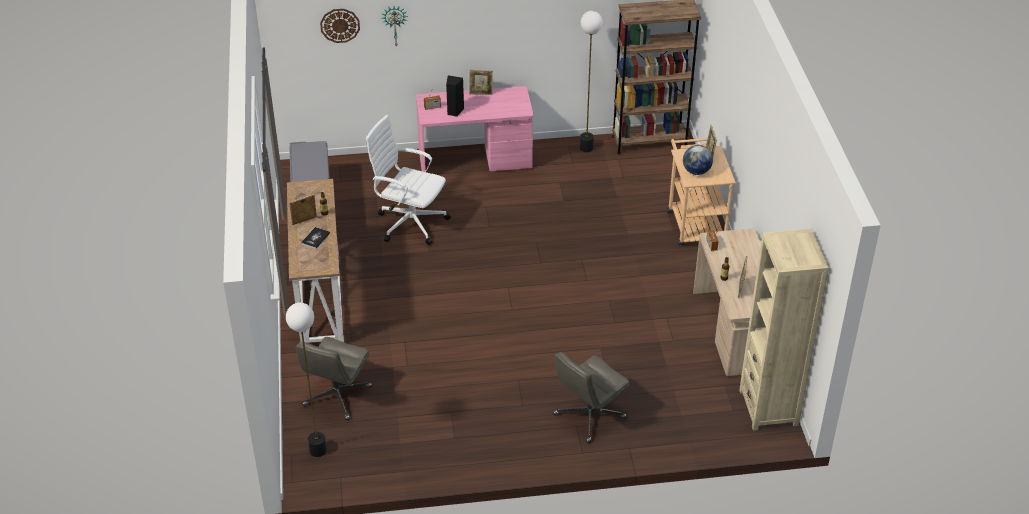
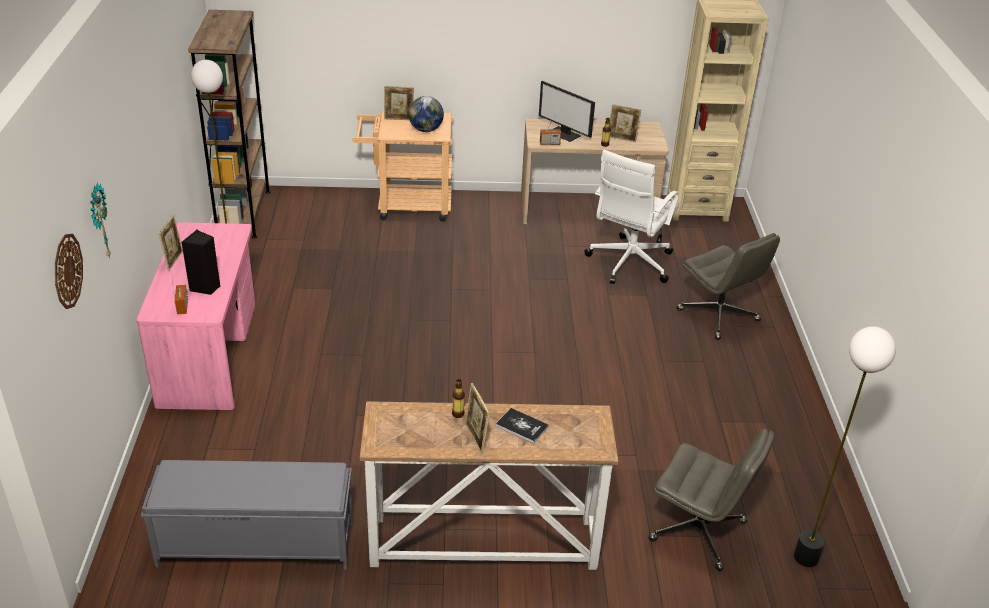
camera: 85 degrees left, 5 degrees down
(409, 222) = (328, 431): white office chair -> white office chair (628, 263)
(734, 253) = (564, 134): none -> monitor

